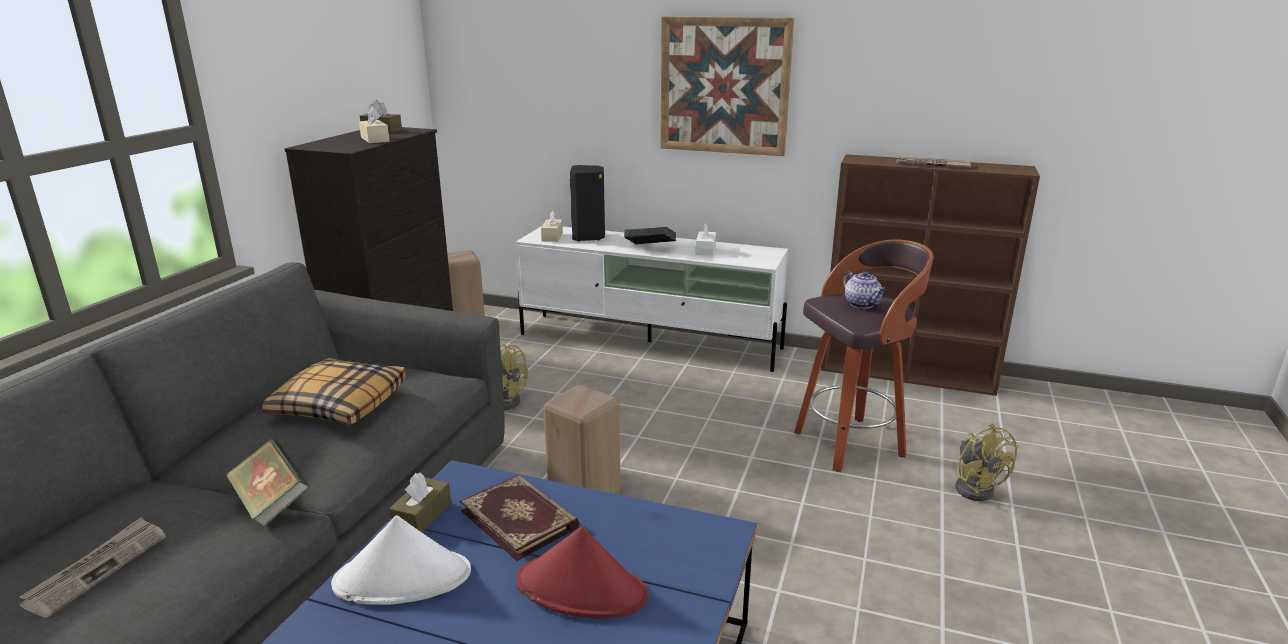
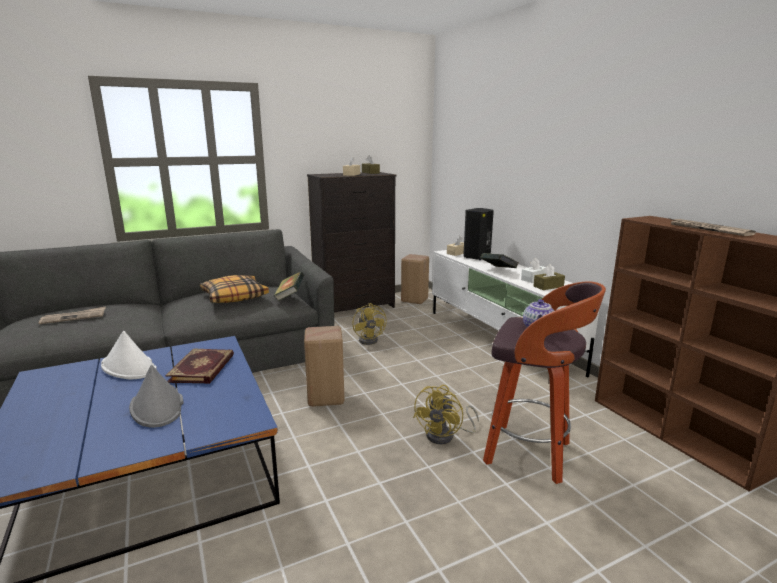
camera: 45 degrees right, 5 degrees down
(272, 503) = (150, 321): book -> book (290, 296)
(422, 516) = (181, 350): brown tissue box -> brown tissue box (548, 286)
(582, 589) = (157, 406): red hat -> grey hat
(724, 86) = (571, 154): picture -> none
(975, 487) = (585, 538): yellow fan -> yellow fan (446, 436)

